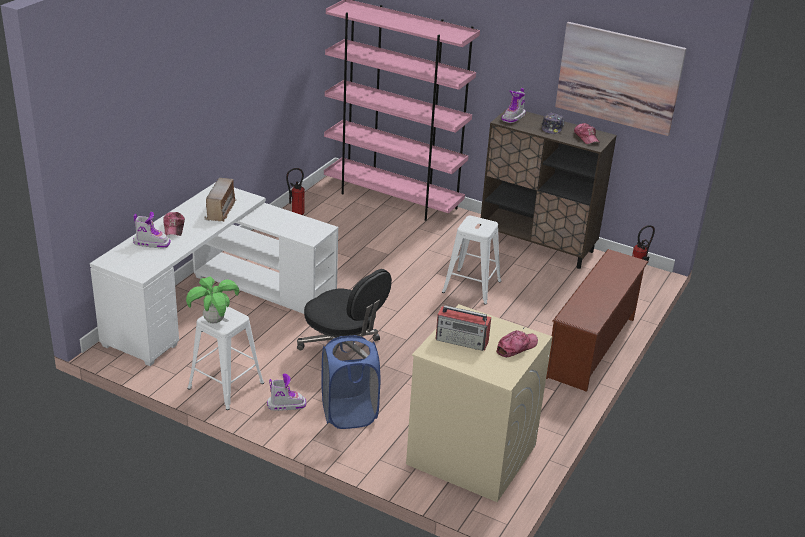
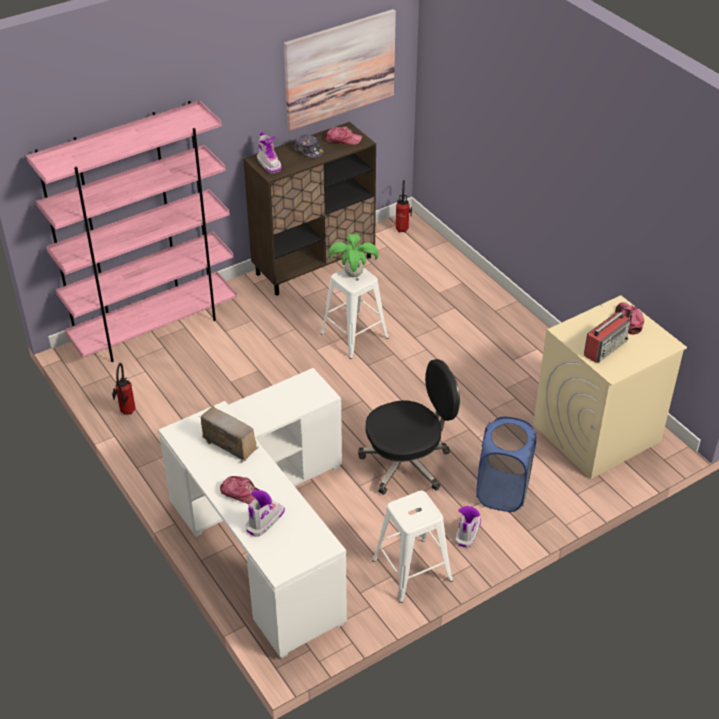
camera: 60 degrees left, 10 degrees up
(214, 321) = (417, 518): potted plant -> potted plant (354, 274)
(592, 348) = (491, 301): brown shoe rack -> none

